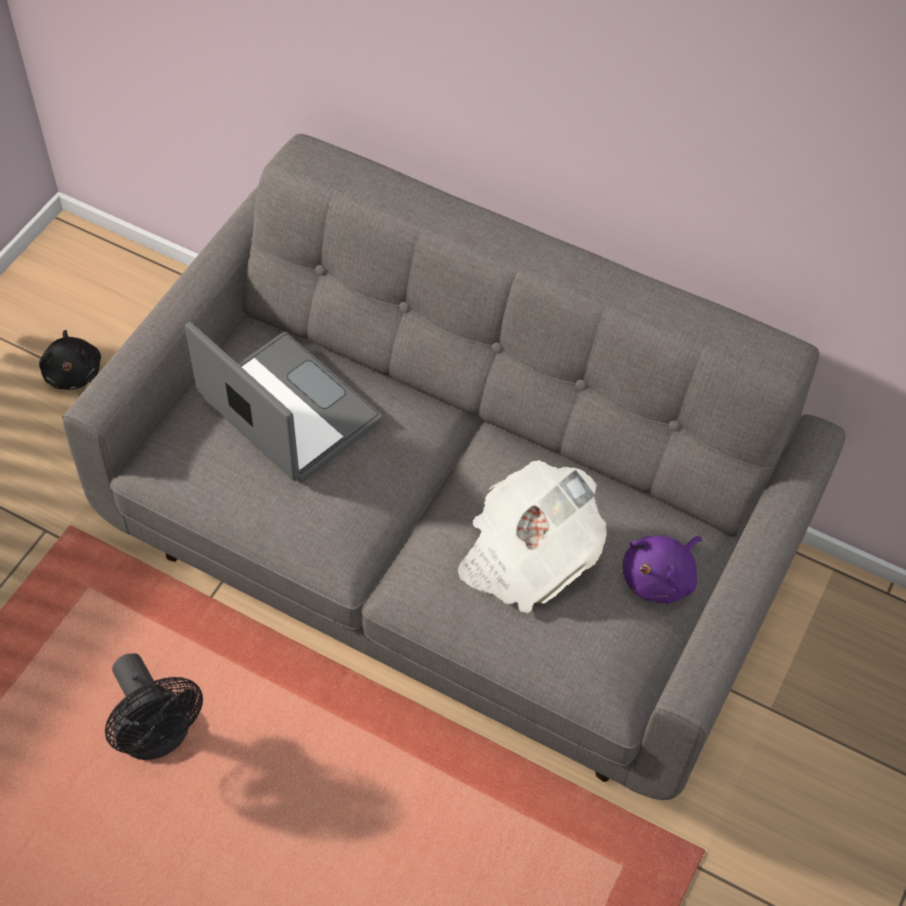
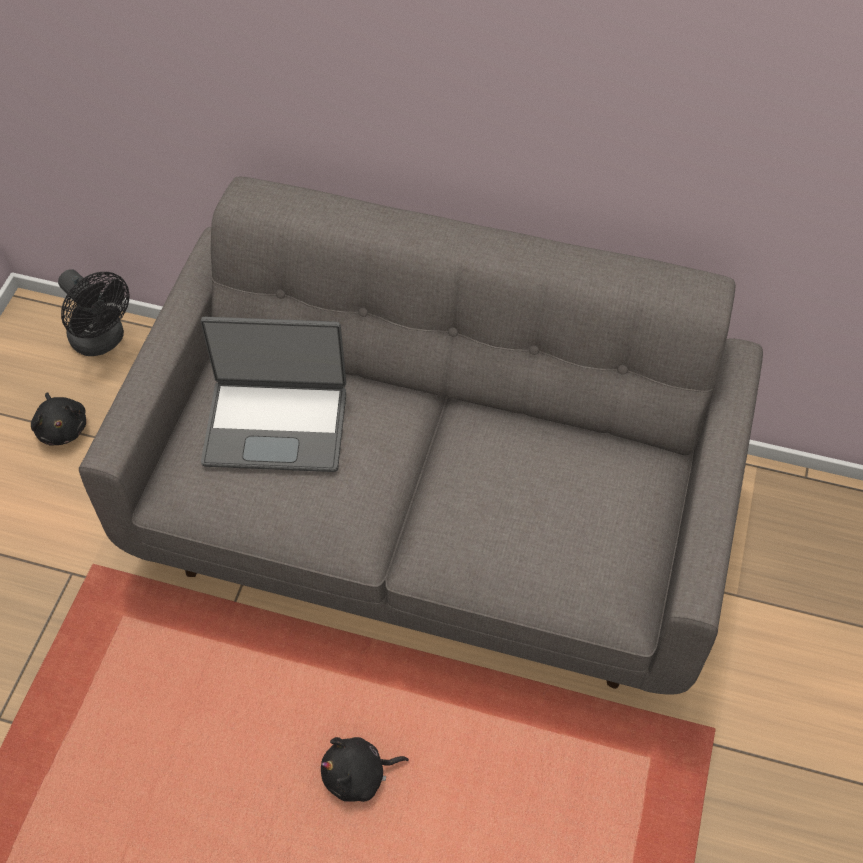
camera: 10 degrees left, 0 degrees up
(158, 737) = (218, 735): black fan -> black fan (102, 341)
(286, 412) = (276, 424): laptop -> laptop turned 150 degrees clockwise
(297, 813) = (358, 775): none -> black plush toy
(526, 556) = (519, 508): newspaper -> none
(660, 578) = (637, 503): purple plush toy -> none

